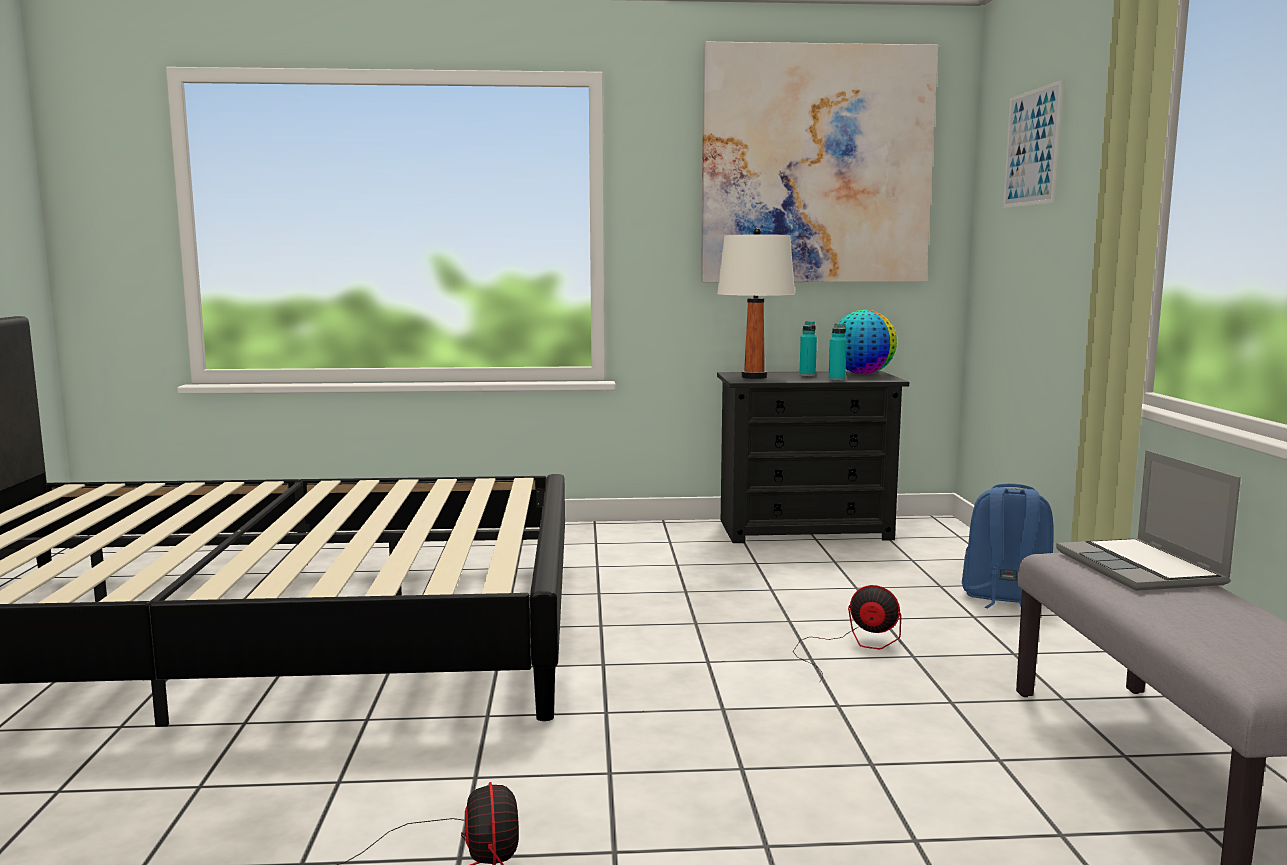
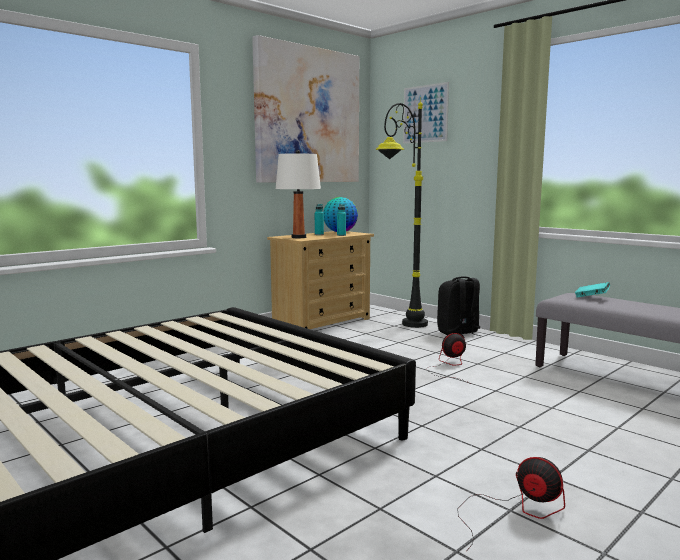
camera: 40 degrees left, 0 degrees up
(805, 530) = (322, 322): black dresser -> beige dresser
(914, 566) = (400, 328): none -> black floor lamp
(1005, 598) = (458, 333): blue backpack -> black backpack
(1142, 568) = (591, 297): laptop -> turquoise book

